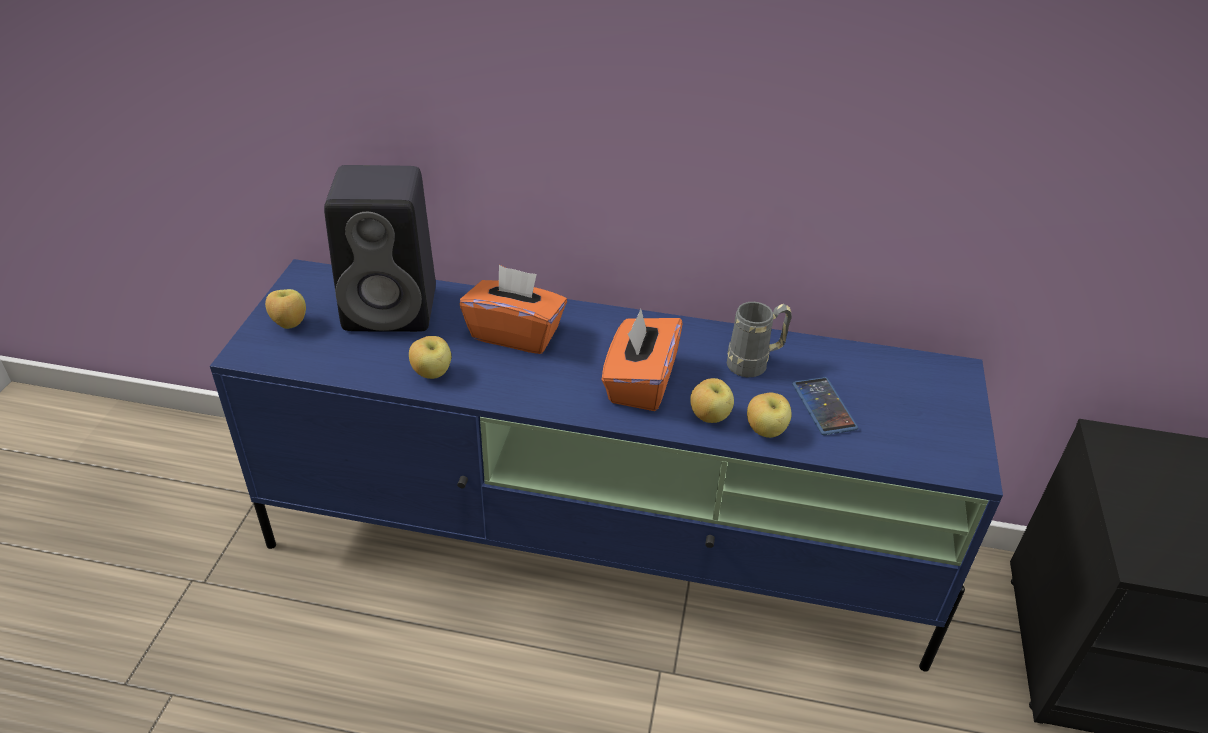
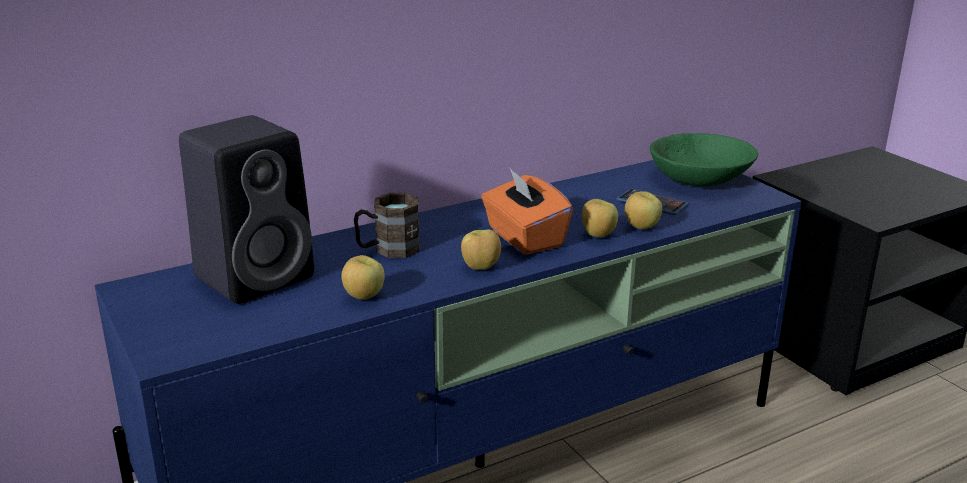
camera: 40 degrees left, 15 degrees down
(289, 324) = (174, 323): apple -> apple (480, 267)
(515, 334) = (388, 250): orange tissue box -> brown mug
(754, 364) = (578, 200): grey mug -> none
(928, 402) = (700, 178): none -> green bowl

